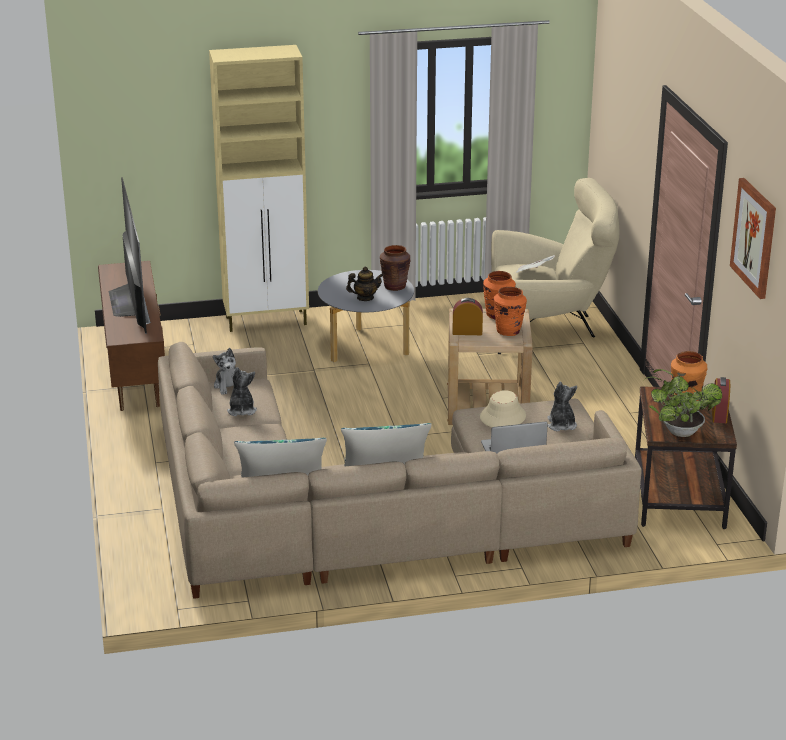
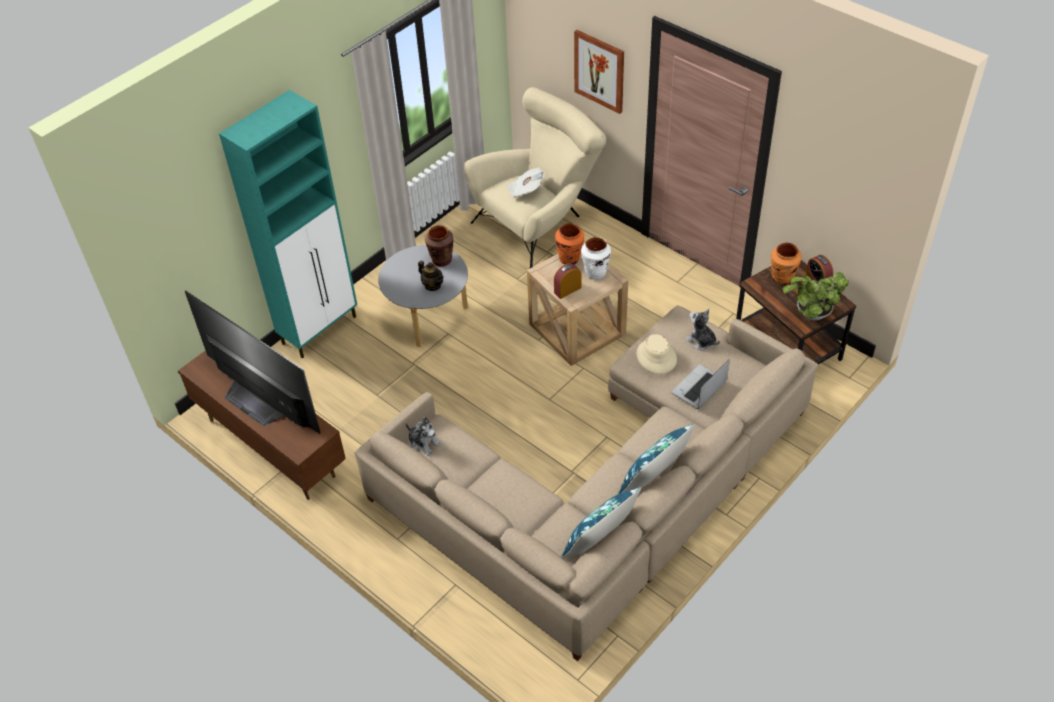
camera: 35 degrees left, 20 degrees up
(241, 410) = (463, 464): plush toy -> none
(267, 321) = (320, 329): beige cabinet -> turquoise cabinet
(365, 298) = (432, 285): teapot -> teapot turned 90 degrees clockwise
(508, 331) = (595, 273): orange vase -> white vase
(754, 237) = (842, 149): picture -> picture (599, 71)

